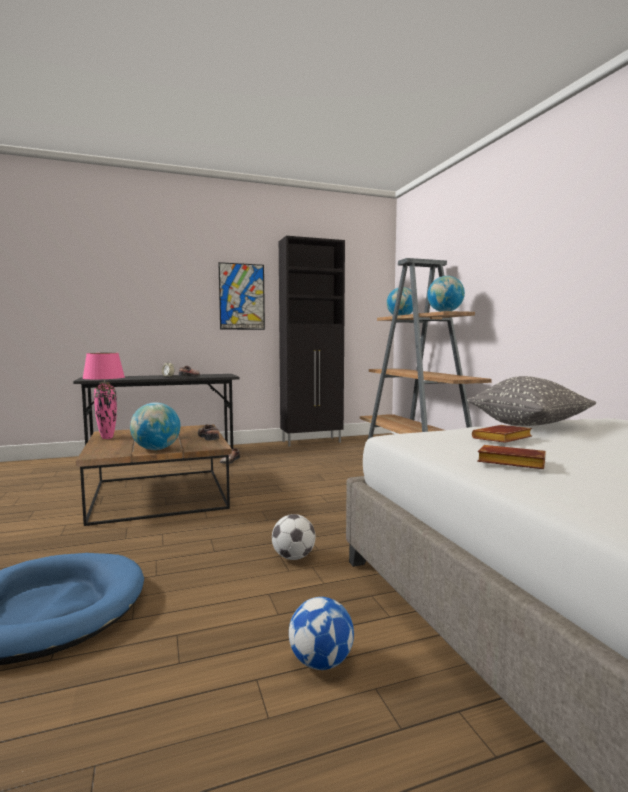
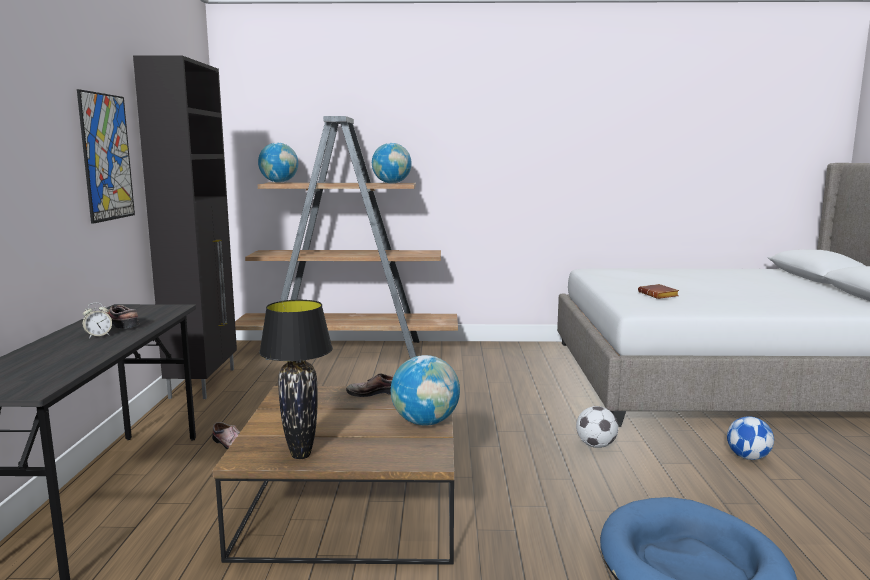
camera: 70 degrees left, 5 degrees up
(107, 438) = (301, 455): pink table lamp -> black table lamp
(509, 463) = (726, 305): brown book -> none
(528, 425) = (610, 284): grey pillow -> none

